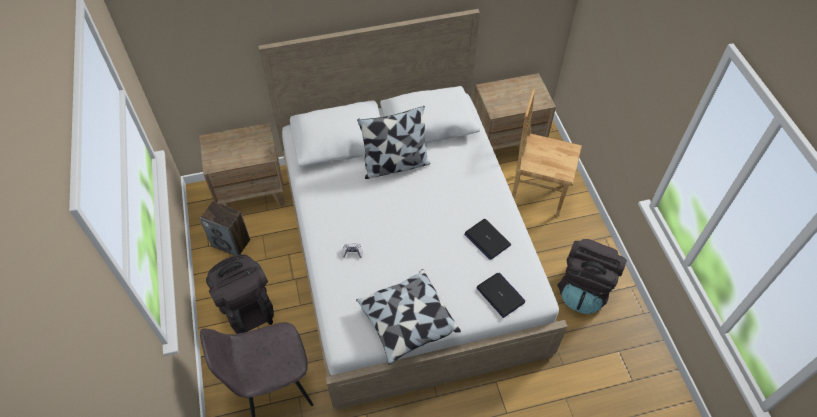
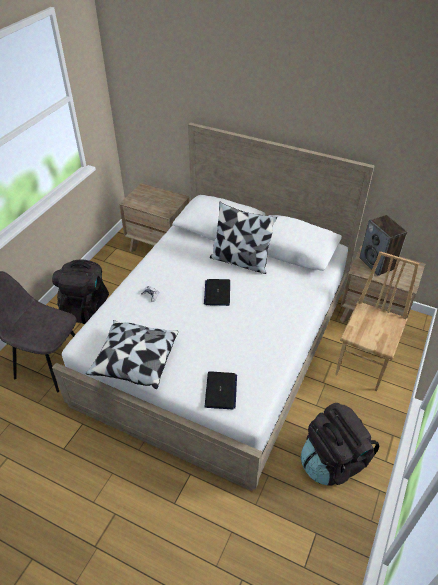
camera: 40 degrees right, 10 degrees down
(231, 243) = (117, 267): speaker -> speaker (377, 263)
(487, 239) = (253, 347): laptop -> laptop (217, 293)
(538, 193) = (364, 365): brown chair -> brown chair turned 60 degrees clockwise

